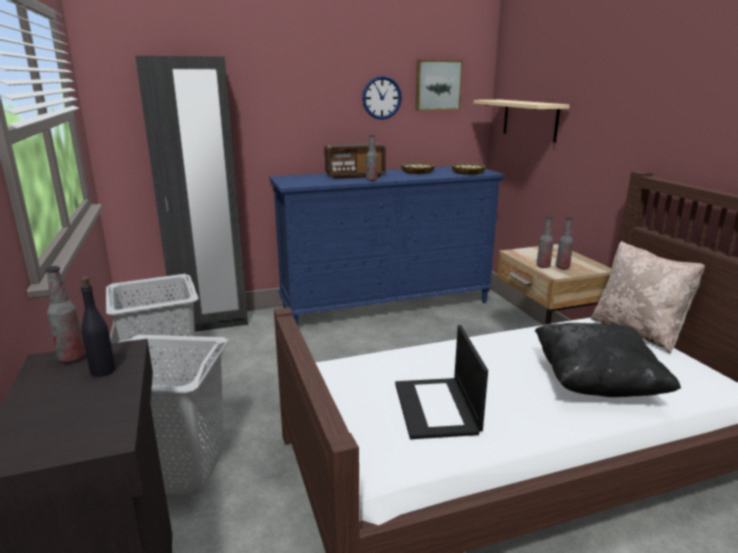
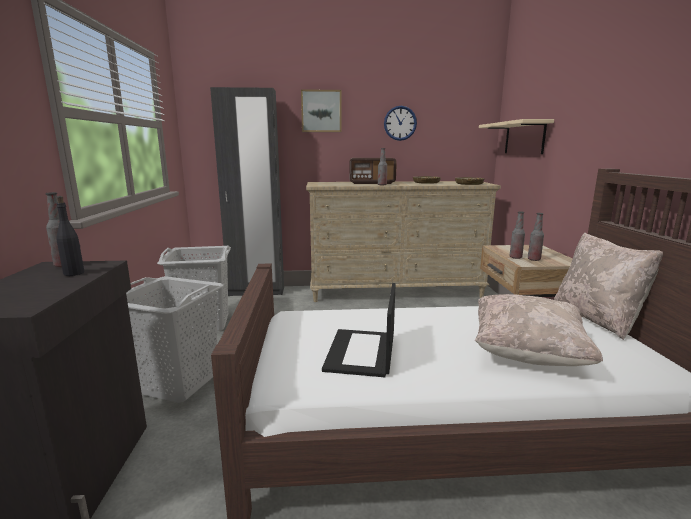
camera: 15 degrees right, 5 degrees down
(387, 305) = (396, 292): blue dresser -> beige dresser
(437, 85) = (448, 113): picture -> picture (321, 111)
(596, 383) = (527, 353): black pillow -> beige pillow

